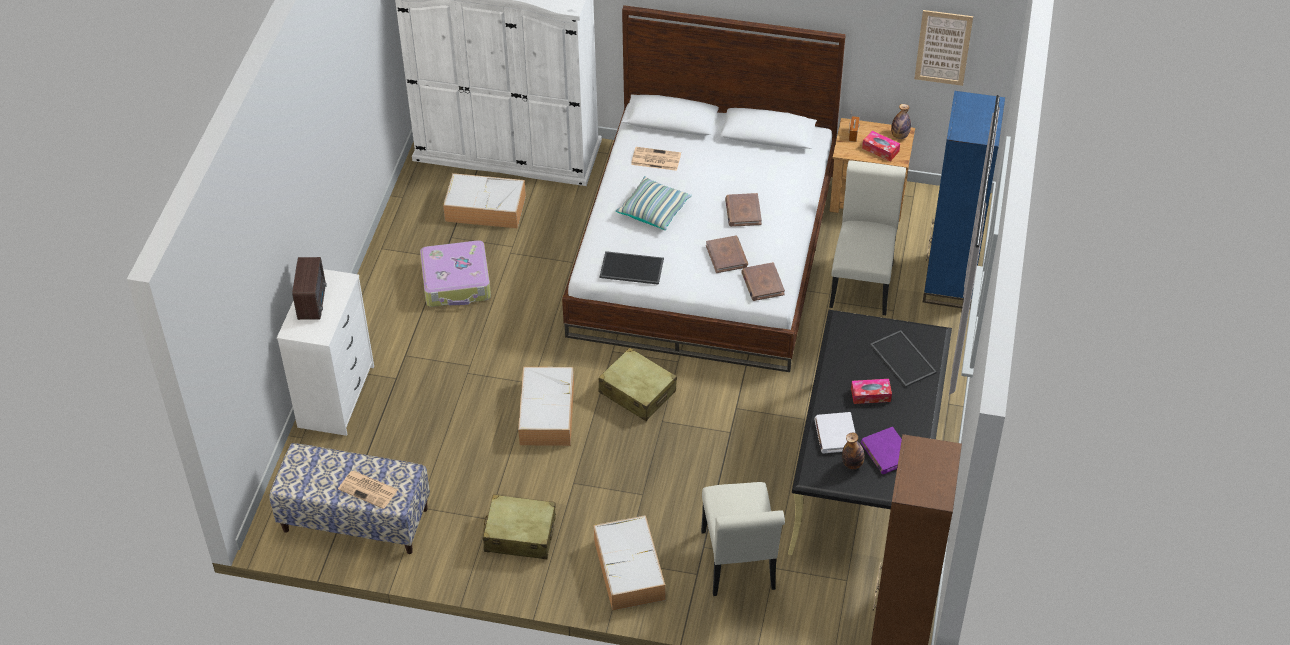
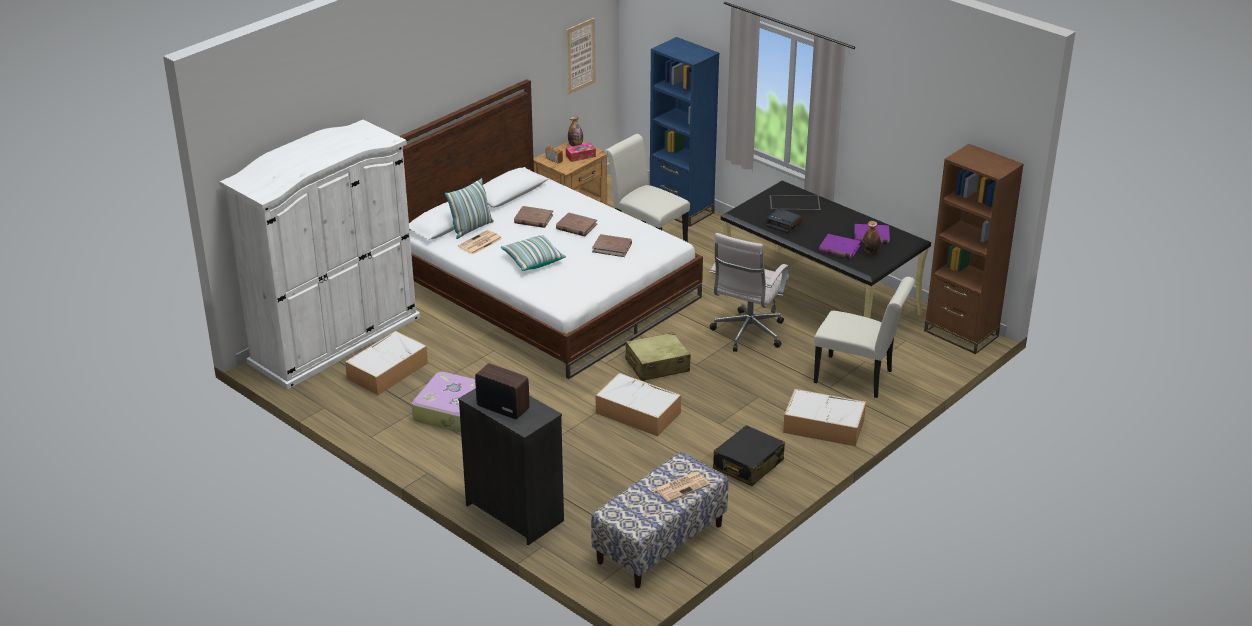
camera: 60 degrees left, 15 degrees down
(337, 397) = (515, 512): white dresser -> black dresser
(520, 534) = (748, 465): beige suitcase -> black suitcase
(631, 269) = (583, 288): tray -> none
(677, 140) = (471, 228): none -> pillow
(749, 439) = (747, 334): none -> white office chair
(762, 283) = (654, 243): brown book -> brown book (533, 219)
(835, 434) = (839, 249): white book -> purple book
(849, 367) = (784, 224): none -> alarm clock
(870, 395) = (816, 225): tissue box -> none

